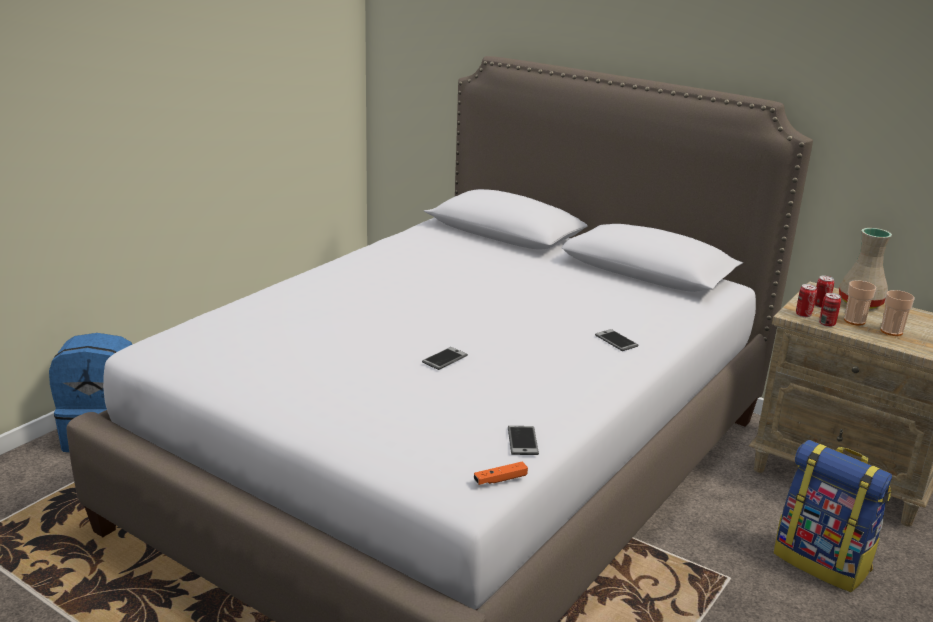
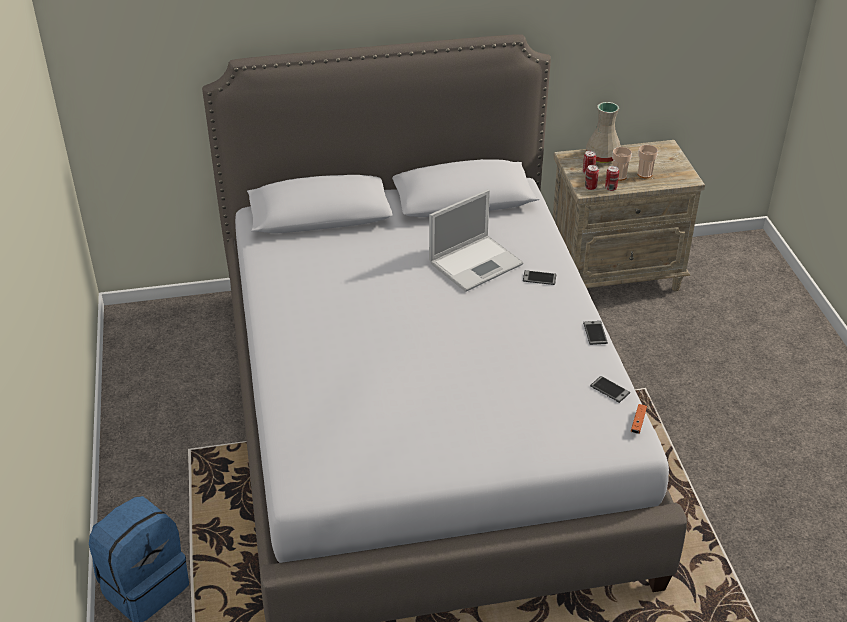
camera: 45 degrees left, 15 degrees up
(444, 359) = (480, 361): phone -> phone (595, 333)
(576, 307) = (477, 262): none -> laptop
(822, 562) = (669, 344): backpack -> none

